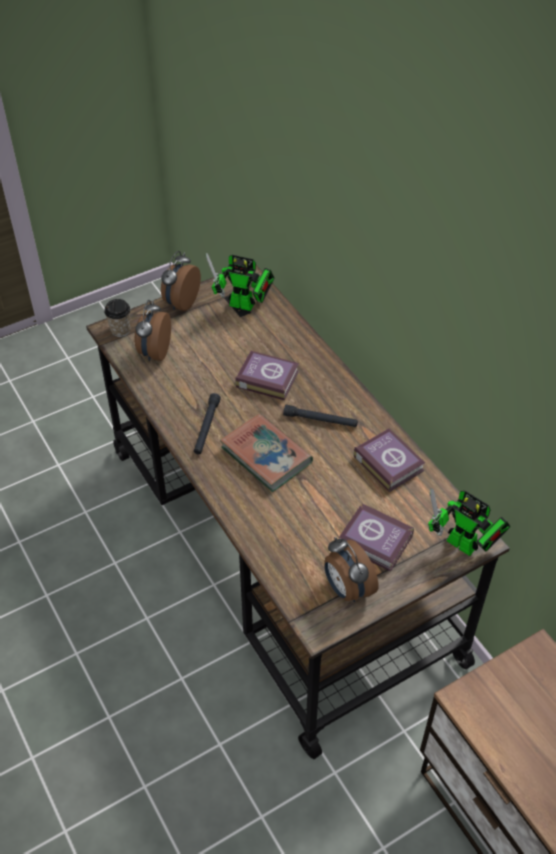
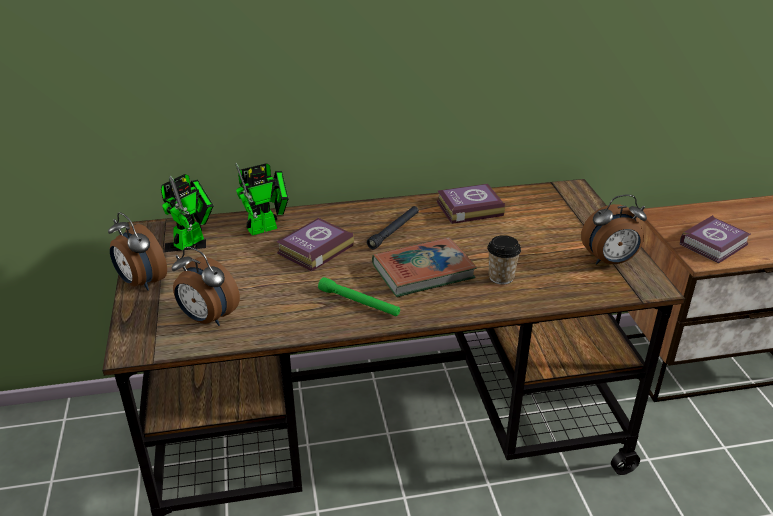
camera: 70 degrees left, 15 degrees down
(120, 330) = (142, 339): cup -> cup (501, 277)
(206, 427) = (359, 302): black flashlight -> green flashlight
(376, 542) = (560, 235): book -> book (715, 244)
(466, 547) = (578, 195): toy robot -> toy robot (267, 227)

